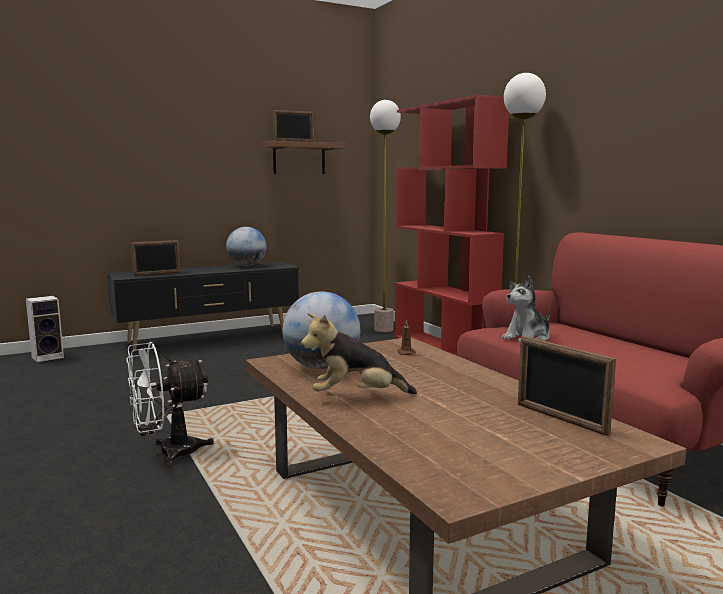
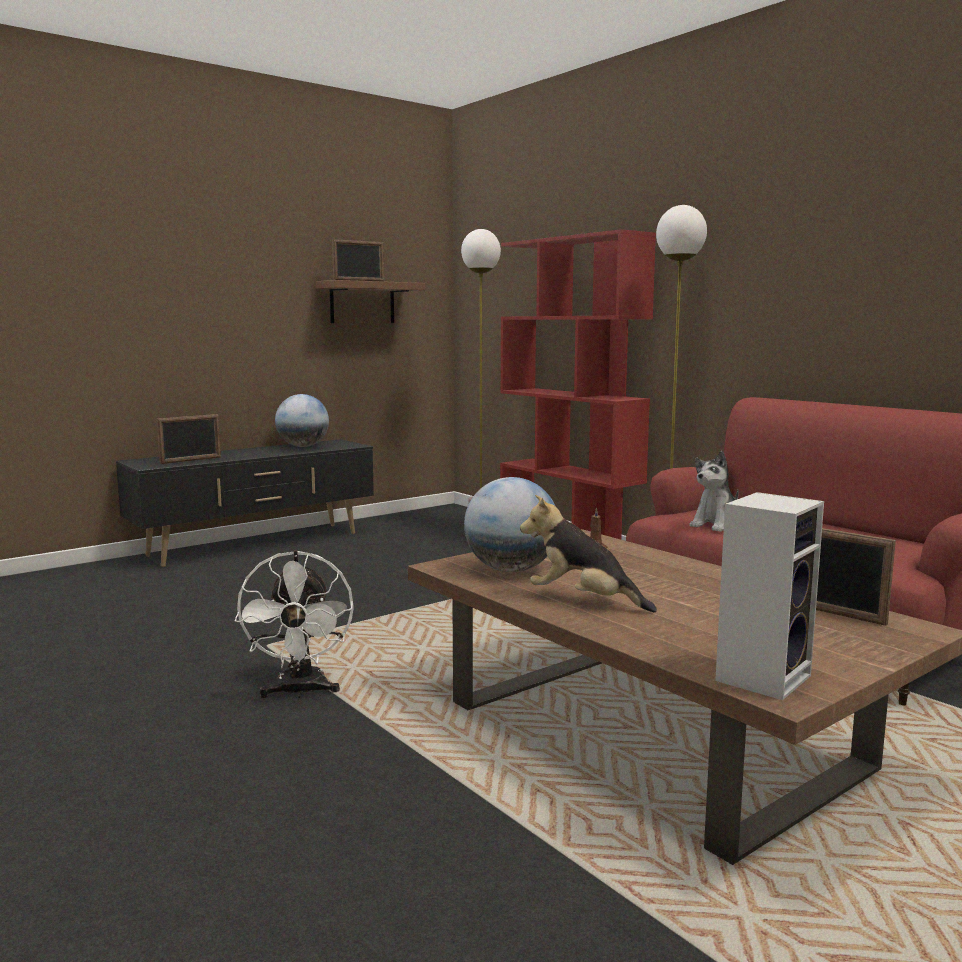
camera: 10 degrees left, 0 degrees up
(48, 357) = (44, 580): speaker -> speaker (763, 676)
(168, 453) = (300, 692): white fan -> white fan turned 60 degrees counterclockwise
(356, 397) = (583, 601): plush toy -> plush toy turned 45 degrees clockwise

